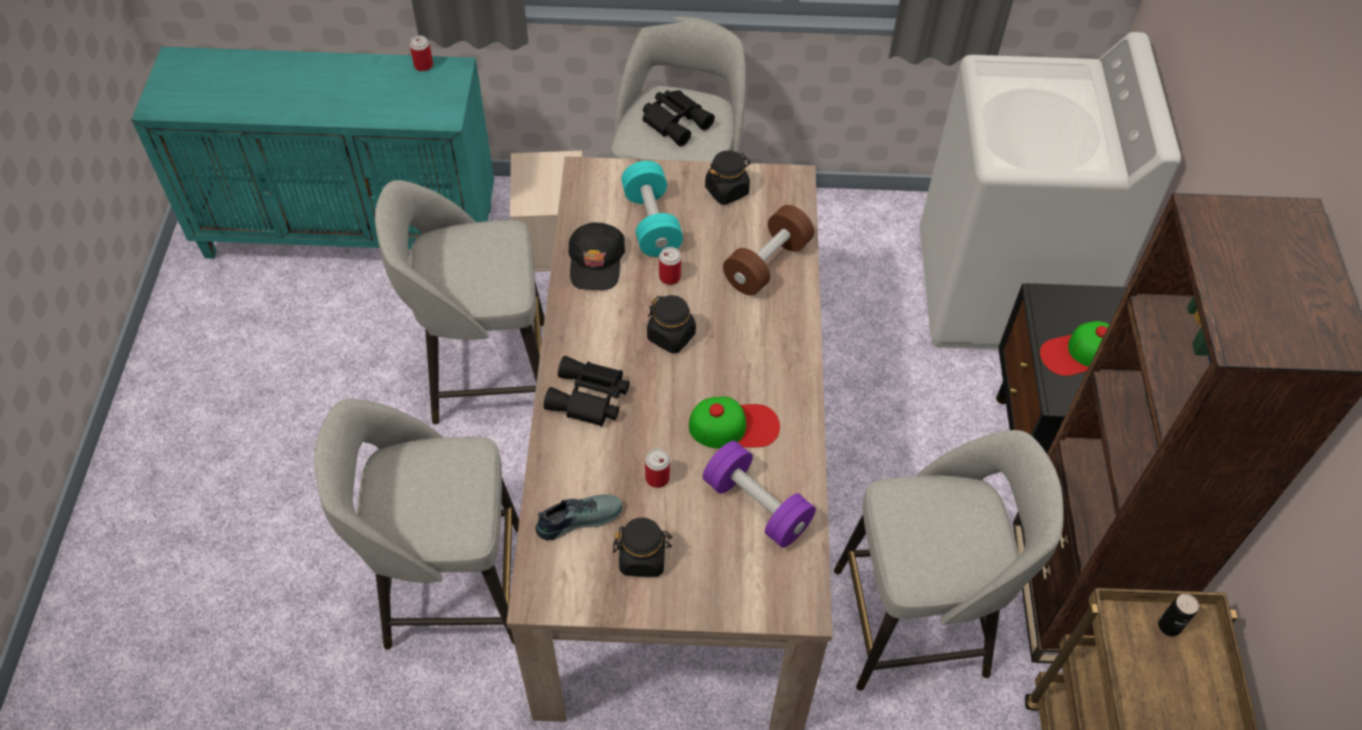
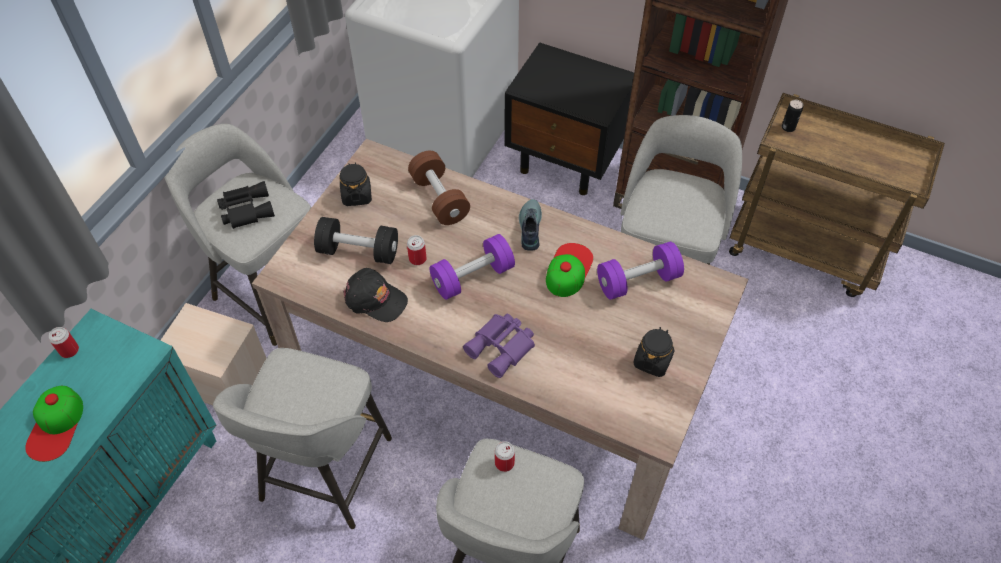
camera: 65 degrees left, 0 degrees up
(578, 517) = (603, 389): shoe -> shoe (529, 228)
(589, 399) = (502, 347): black binoculars -> purple binoculars
(651, 223) = (358, 251): turquoise dumbbell -> black dumbbell
(657, 478) = (591, 329): can -> can (504, 463)
(671, 336) = (472, 277): black jar -> purple dumbbell
(1079, 352) = (571, 90): cap -> cap (56, 426)

